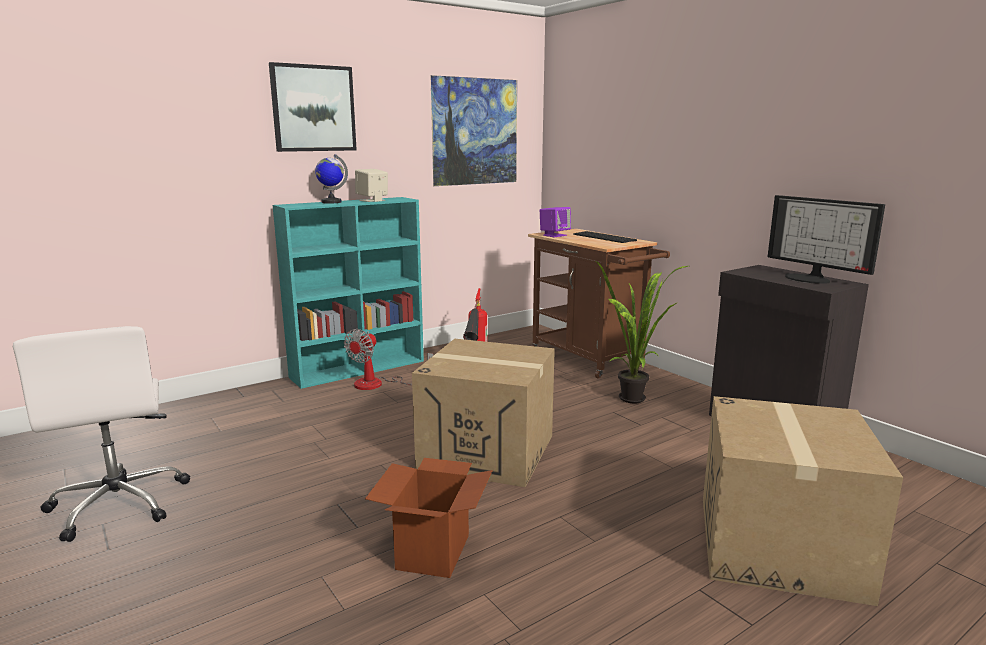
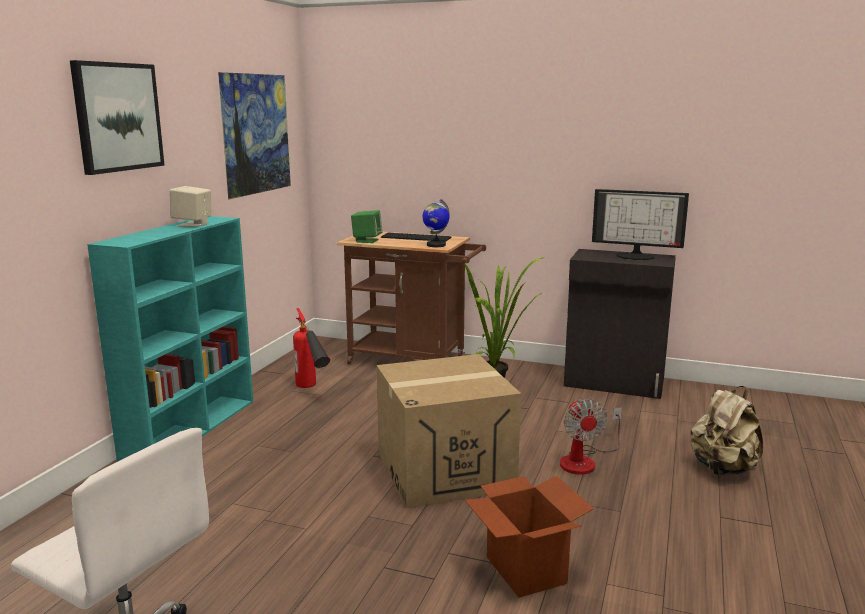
camera: 35 degrees left, 0 degrees up
(331, 202) = (153, 232): globe -> globe (435, 245)
(379, 384) = (240, 438): fan -> fan (584, 461)
(554, 235) = (367, 240): purple speaker -> green speaker
(779, 546) = (723, 469): cardboard box -> beige backpack

